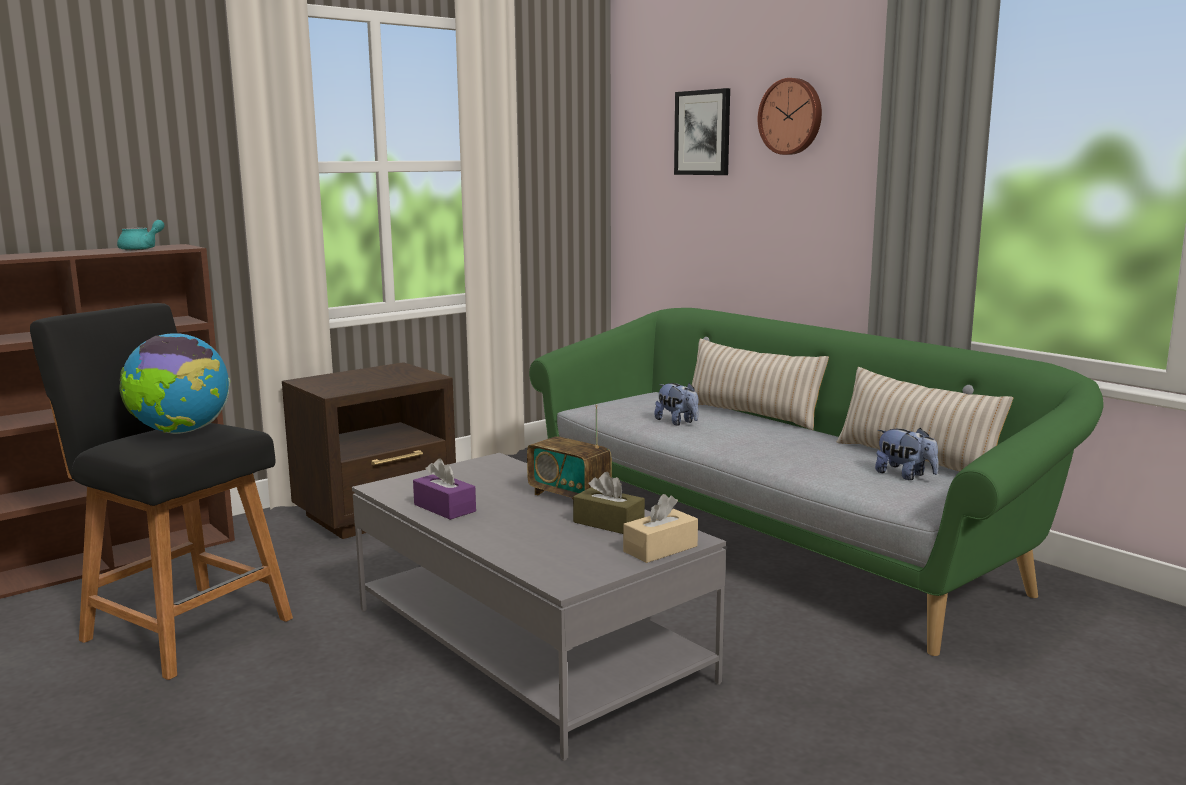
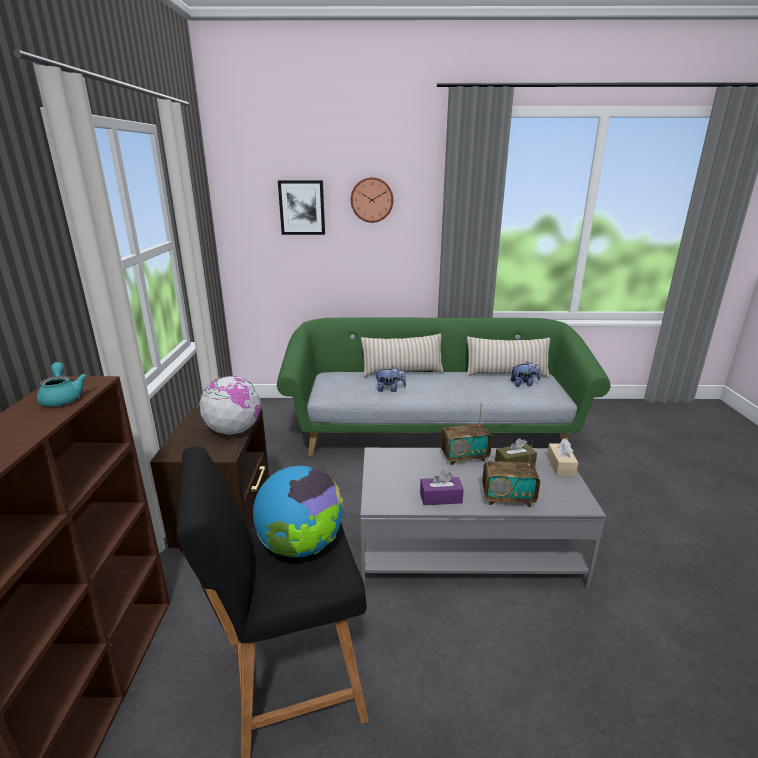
camera: 50 degrees left, 10 degrees up
(383, 382) = (233, 430): none -> globe
(503, 538) = (508, 498): none -> radio

